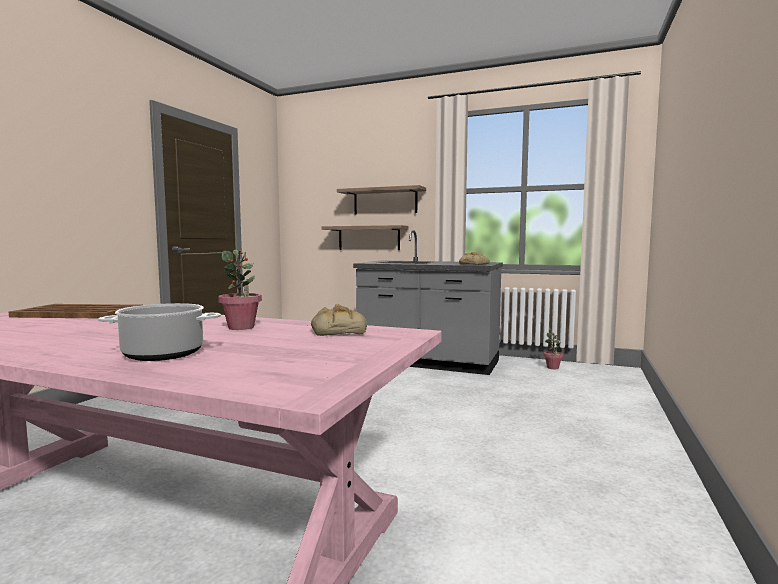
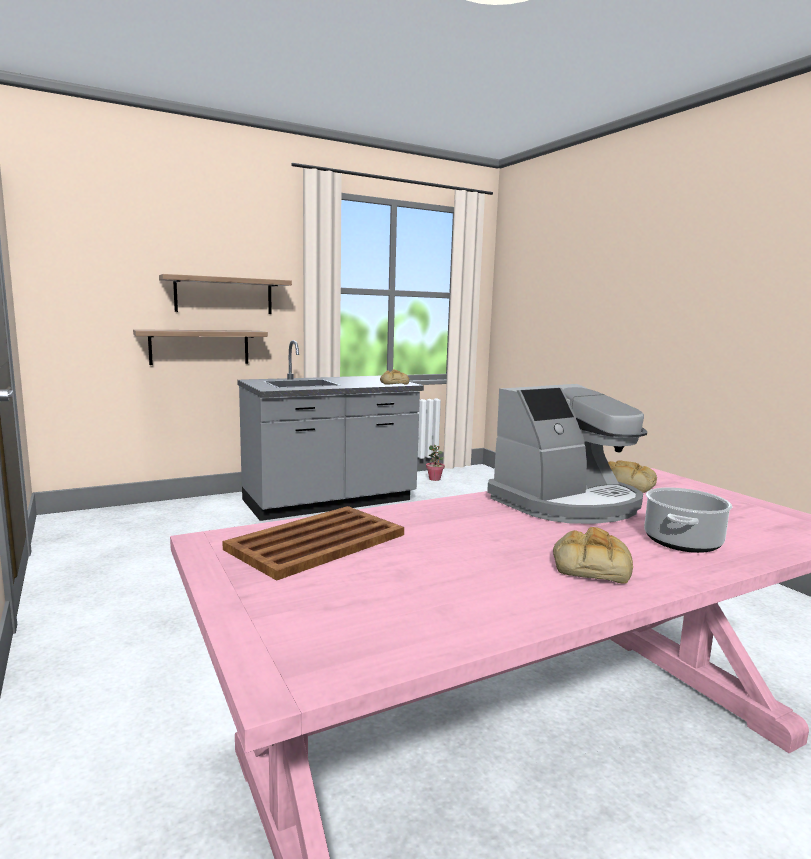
camera: 50 degrees left, 5 degrees up
(71, 344) = (590, 565): none -> bread
(241, 327) = (567, 503): potted plant -> coffee machine

